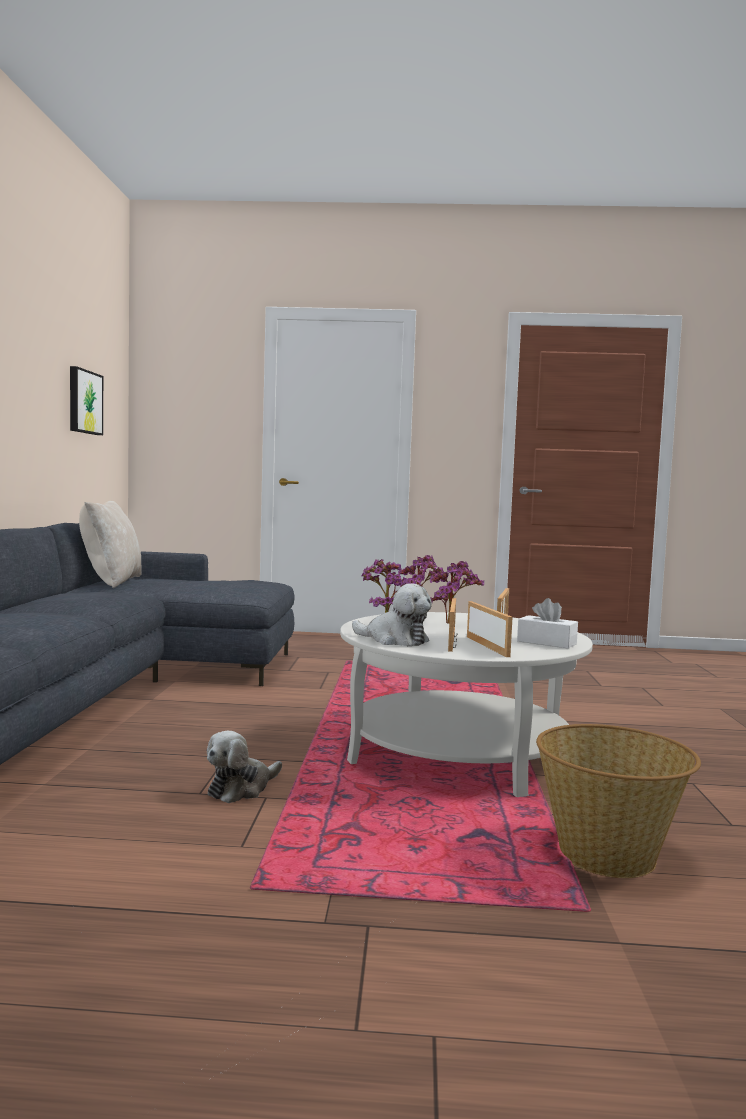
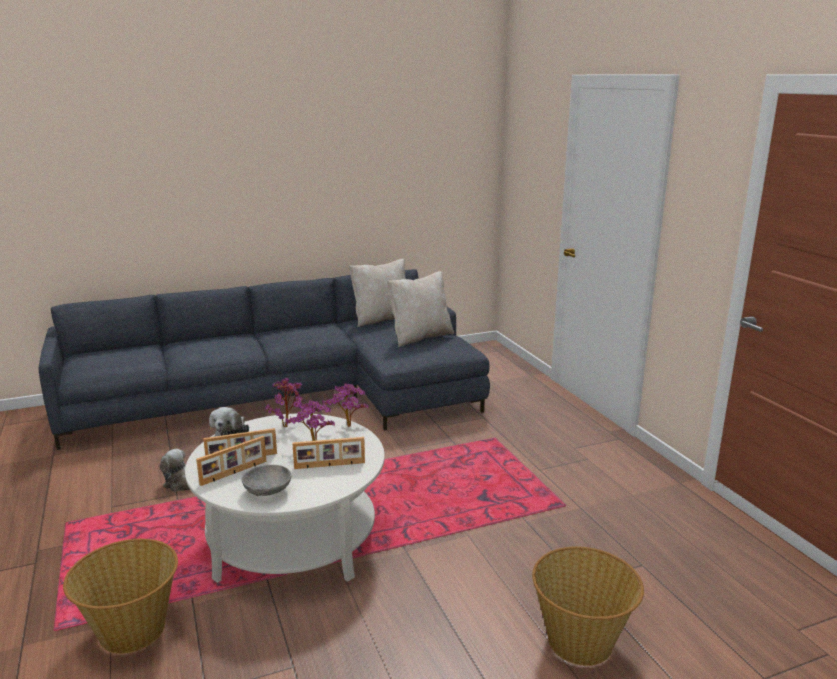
camera: 65 degrees right, 15 degrees up
(84, 402) = (420, 176): picture -> none
(207, 581) = (420, 337): none -> beige pillow
(546, 642) = (268, 492): white tissue box -> grey bowl
(673, 699) = (581, 641): none -> basket

